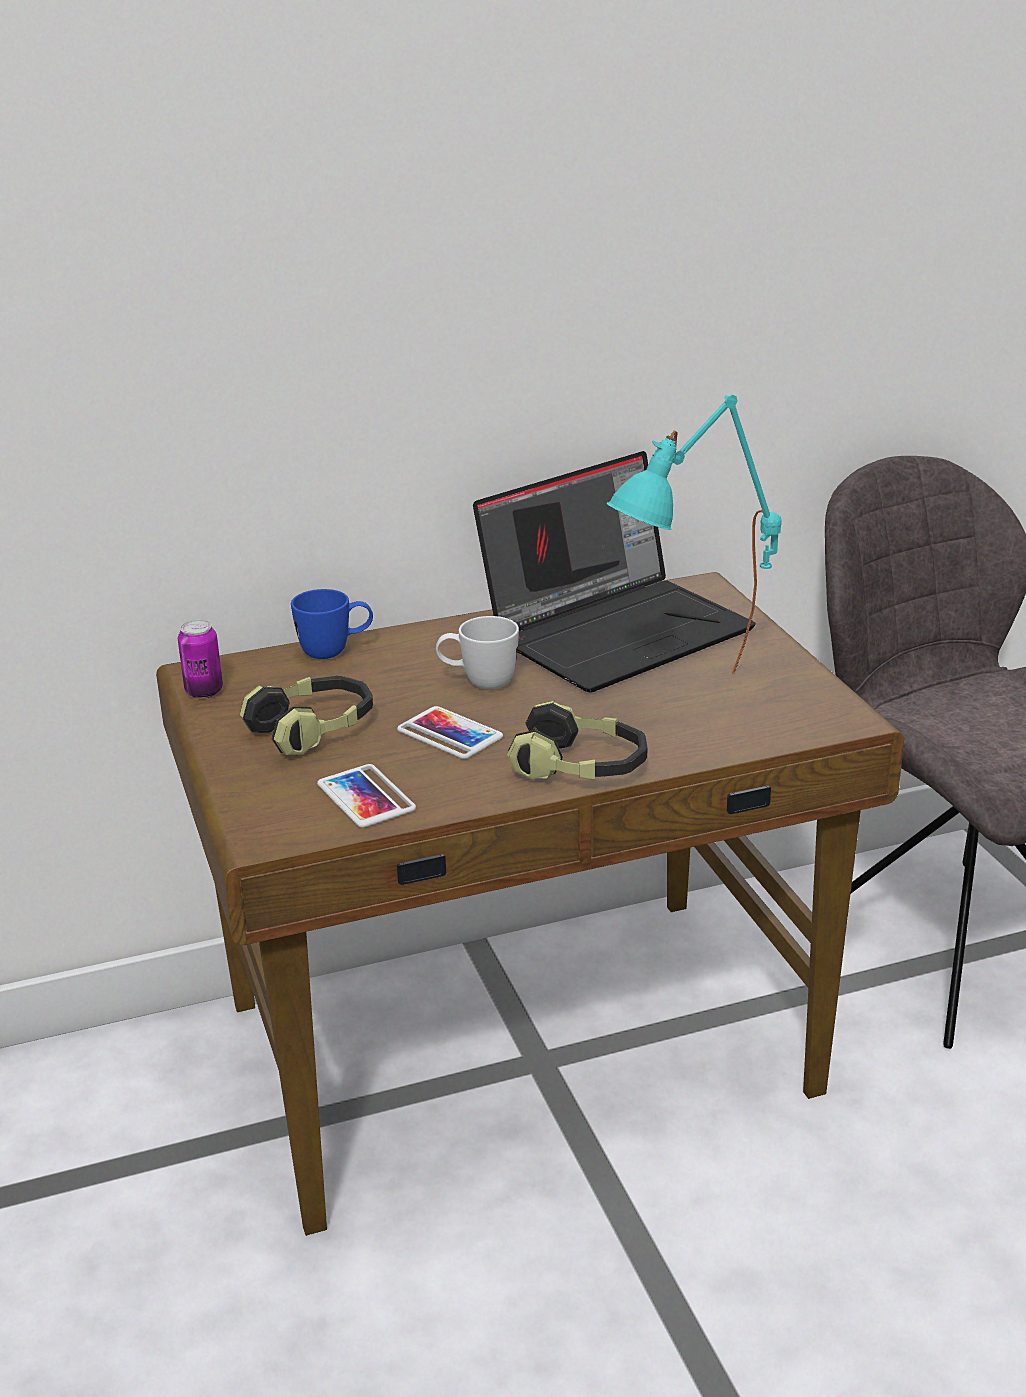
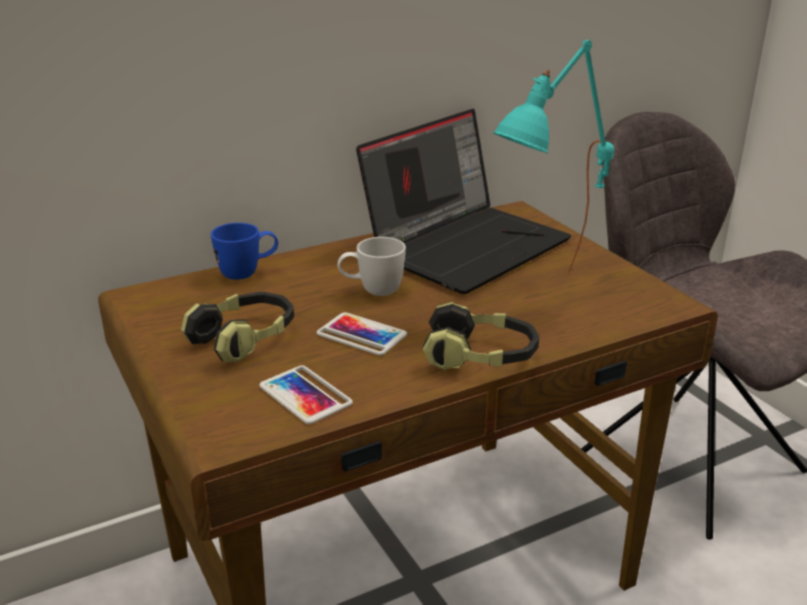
camera: 10 degrees left, 0 degrees up
(204, 691) = (143, 311): can -> none

